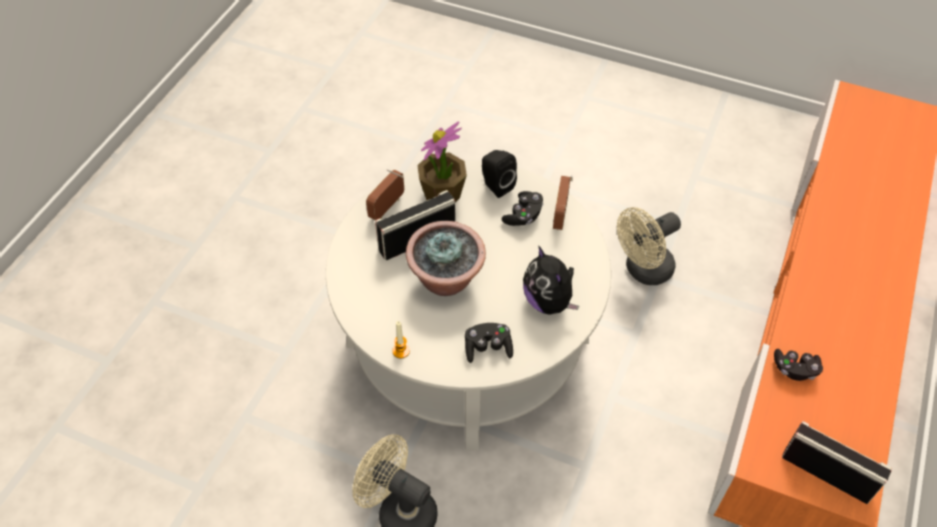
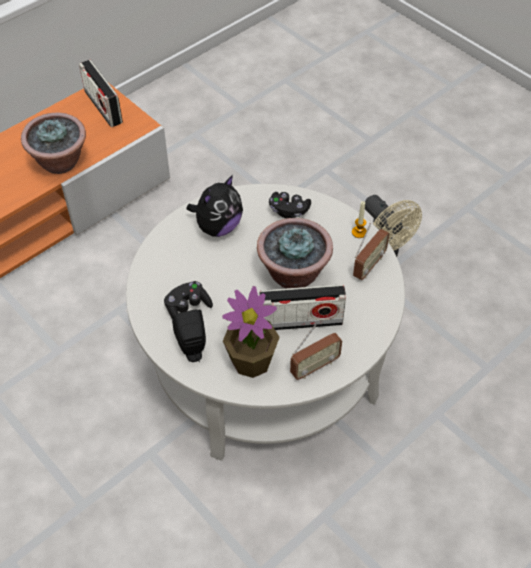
camera: 155 degrees left, 0 degrees up
(549, 302) = (218, 227): plush toy -> plush toy turned 45 degrees clockwise
(560, 215) = (153, 296): radio -> radio (369, 266)
(643, 271) = (65, 361): beige fan -> none
(794, 370) = (60, 163): black game controller -> potted plant

